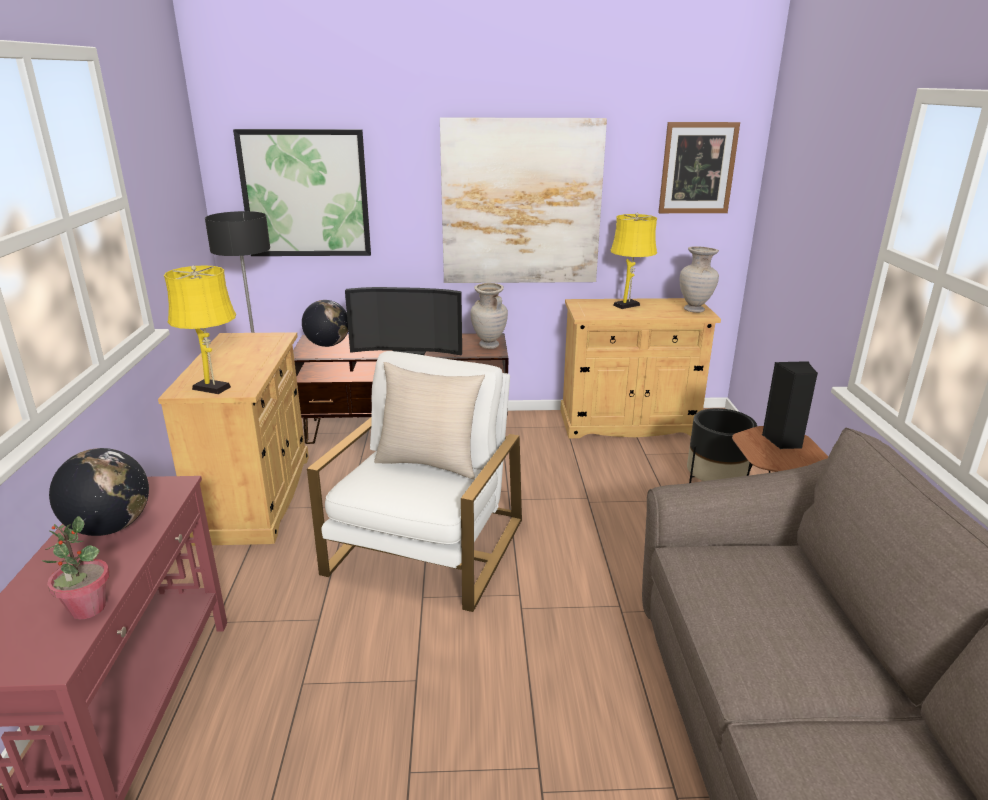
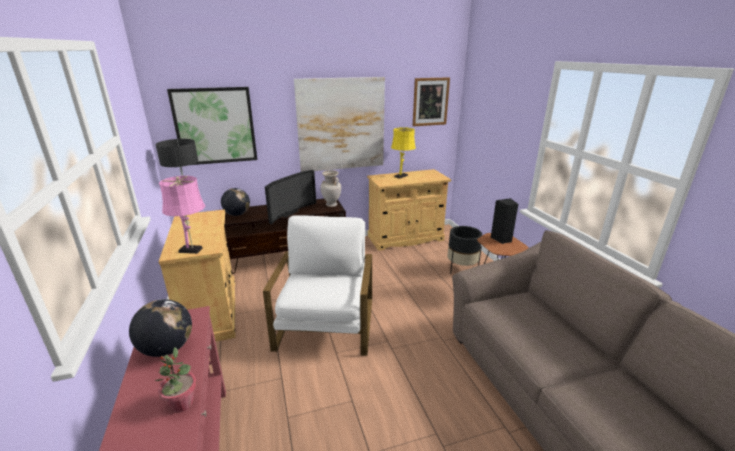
camera: 15 degrees left, 0 degrees up
(214, 389) = (192, 250): yellow table lamp -> pink table lamp
(409, 351) = (288, 213): television -> television turned 45 degrees counterclockwise
(429, 463) = (327, 276): beige pillow -> none
(695, 310) = (436, 176): beige vase -> none

